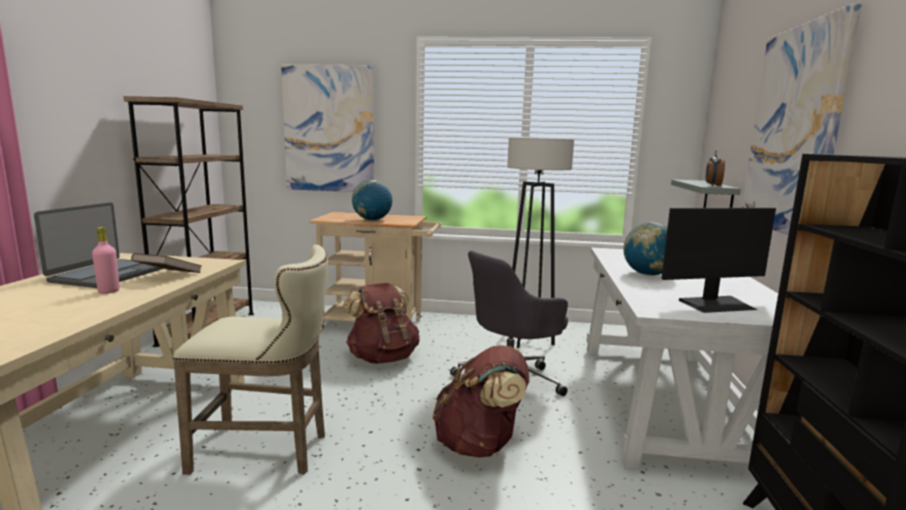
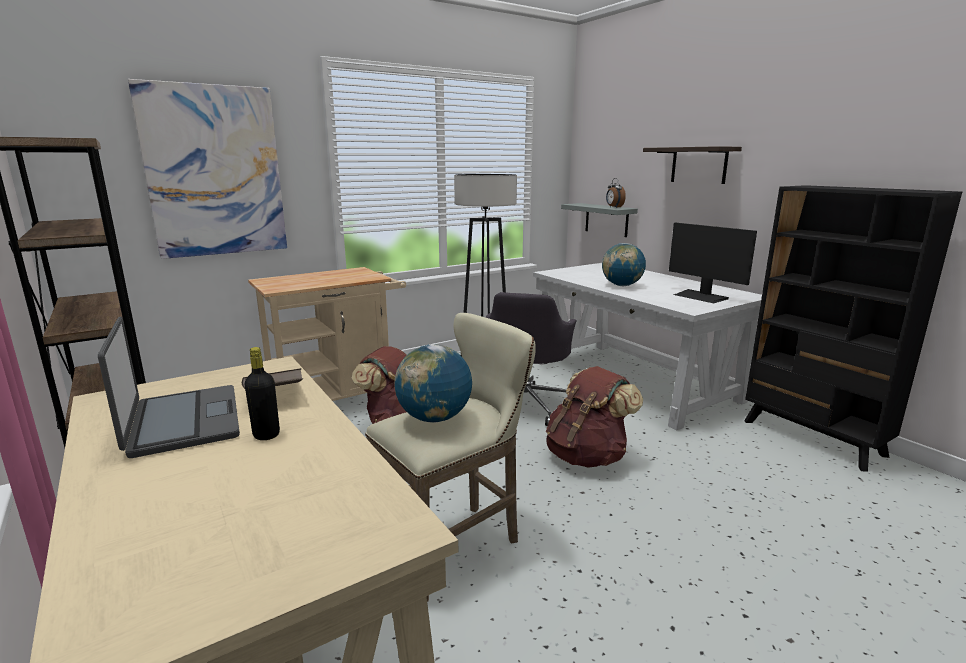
camera: 40 degrees left, 5 degrees up
(109, 291) = (266, 434): pink bottle -> black bottle
(372, 220) = (331, 280): globe -> globe (434, 418)
(716, 304) = (701, 296): monitor -> monitor turned 105 degrees clockwise
(793, 130) = (699, 165): picture -> shelf

